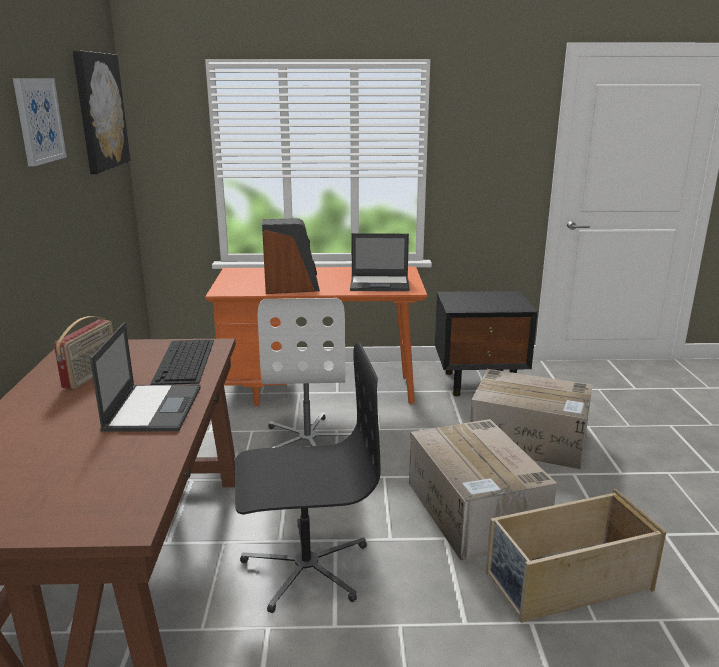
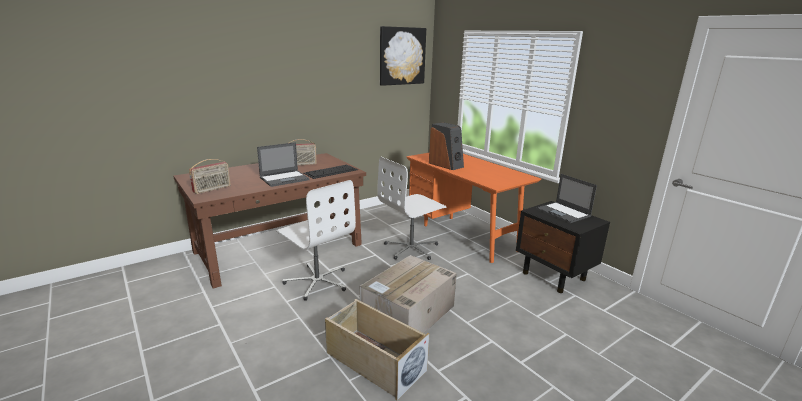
camera: 55 degrees right, 0 degrees up
(38, 120) = (338, 57): picture -> none
(83, 502) = (212, 189): none -> radio
(305, 567) = (317, 281): black office chair -> white office chair
(380, 284) = (490, 178): laptop -> laptop (563, 213)
(530, 439) = (511, 313): cardboard box -> none

